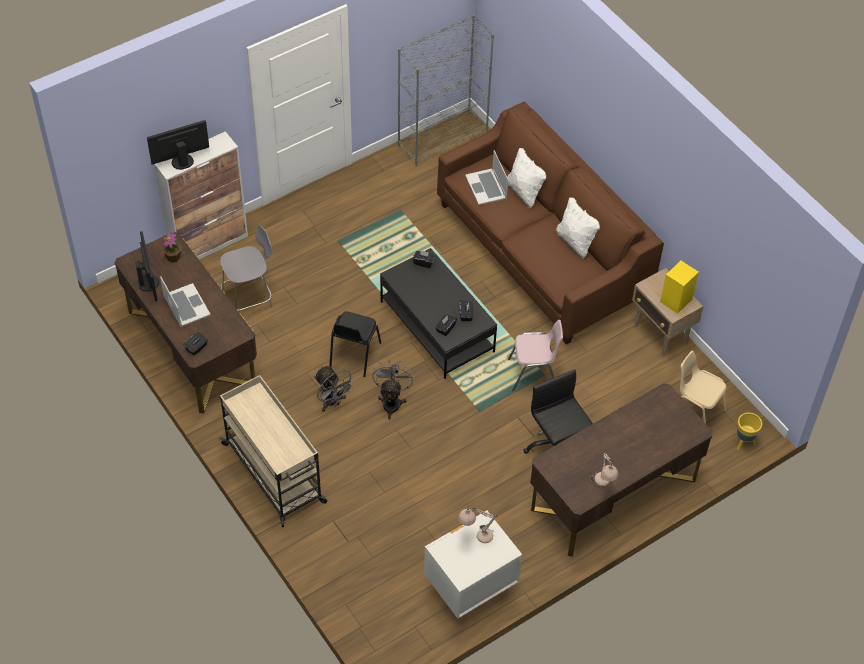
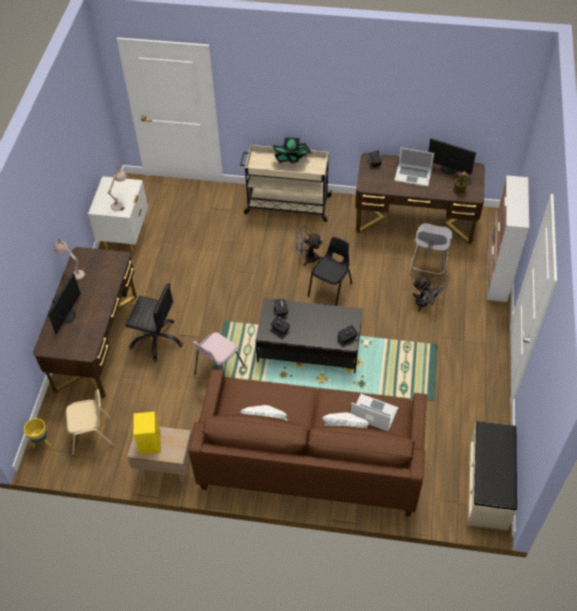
camera: 135 degrees right, 0 degrees up
(182, 161) = (517, 191): monitor -> monitor (67, 316)
(258, 428) = (292, 161): none -> potted plant
(354, 355) = (331, 290): black chair -> black chair turned 60 degrees clockwise
(392, 401) = (277, 284): grey fan -> grey fan (425, 304)
(443, 138) = (488, 486): grey bookcase -> beige bench

